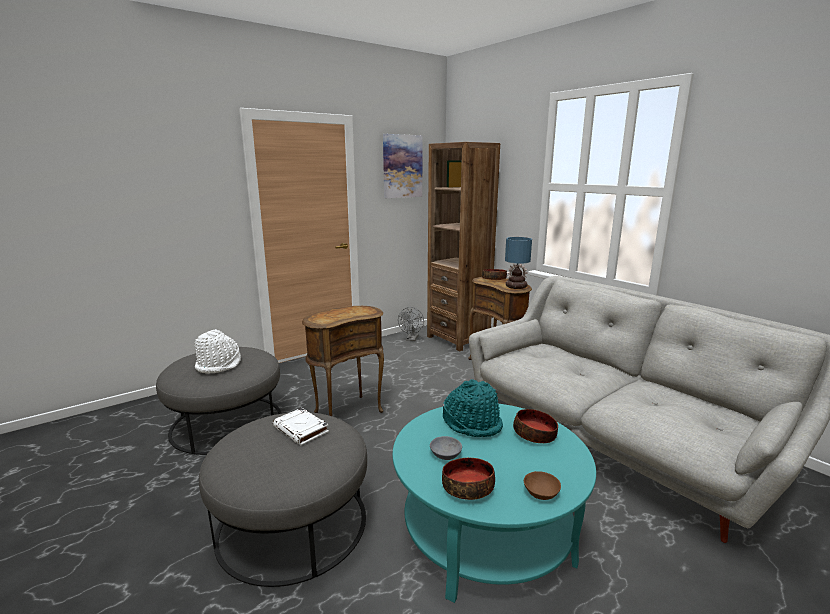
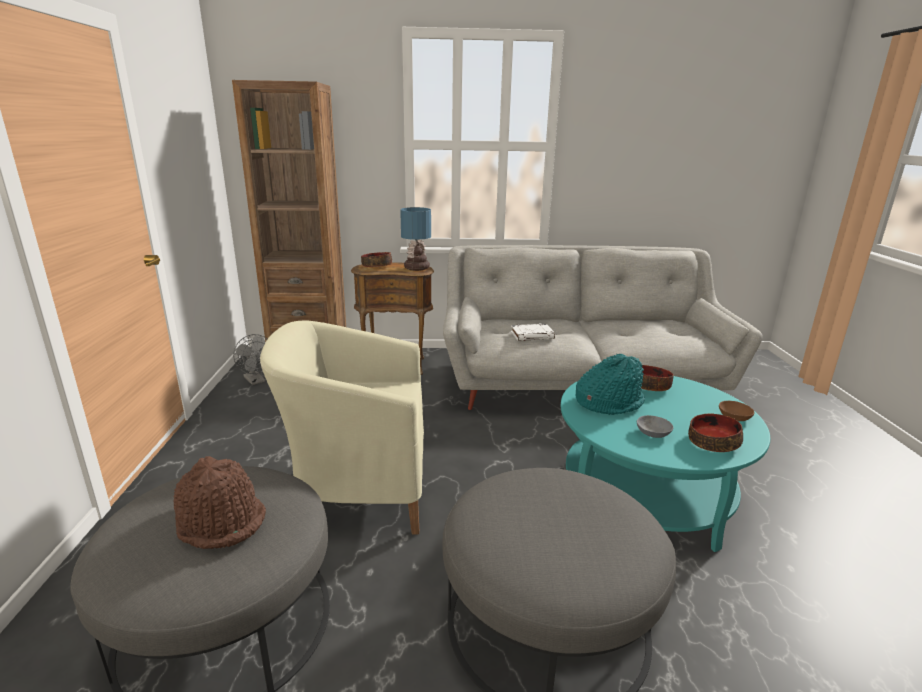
camera: 55 degrees left, 5 degrees up
(219, 365) = (221, 521): white hat -> brown hat
(301, 430) = (534, 498): white book -> white book (532, 335)
(346, 411) = (358, 493): brown side table -> beige armchair
(402, 166) = (181, 115): picture -> none

